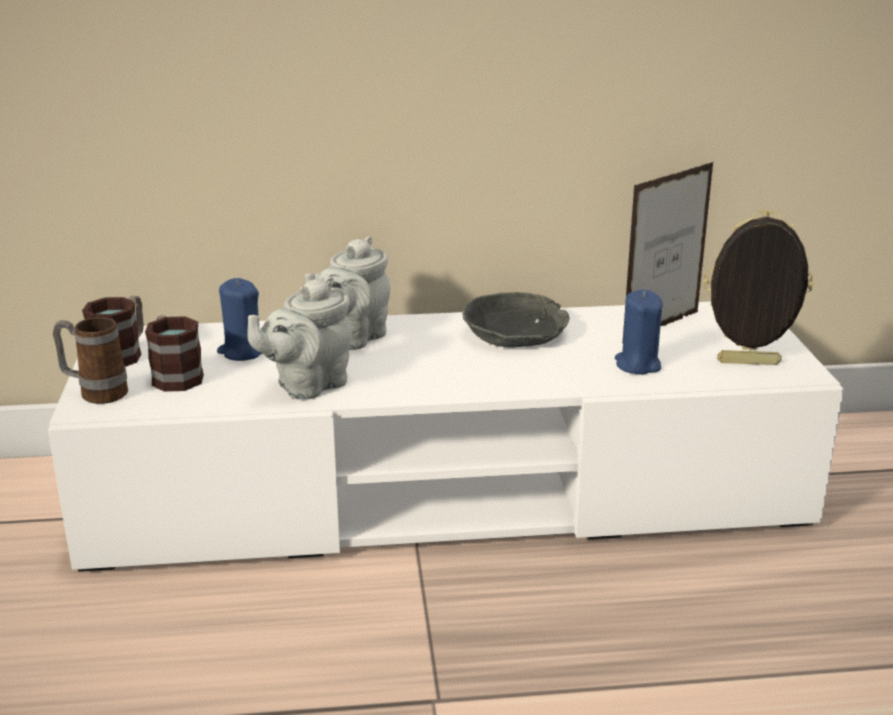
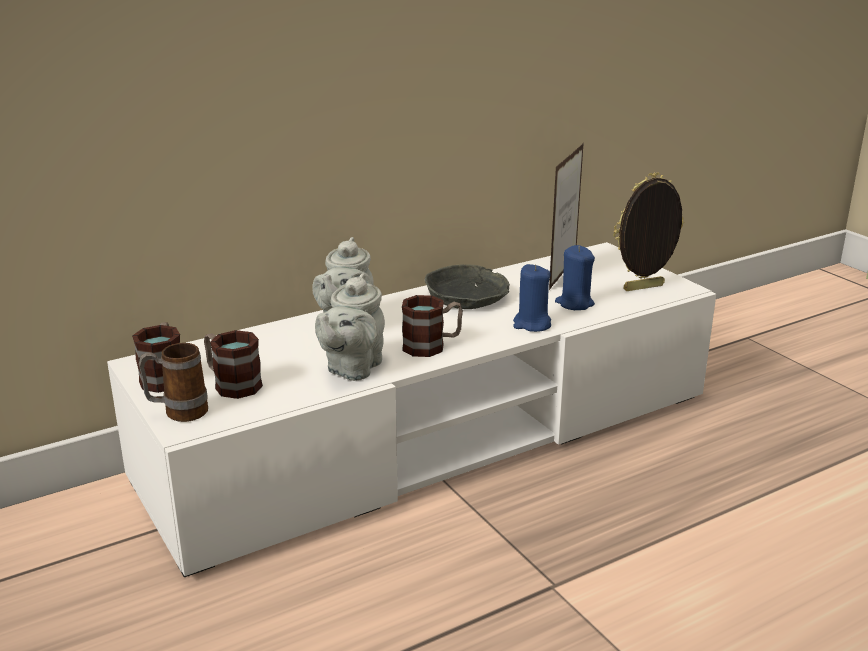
camera: 25 degrees left, 0 degrees up
(242, 352) = (268, 353): blue candle -> blue candle (532, 324)
(418, 379) = (432, 346): none -> mug

